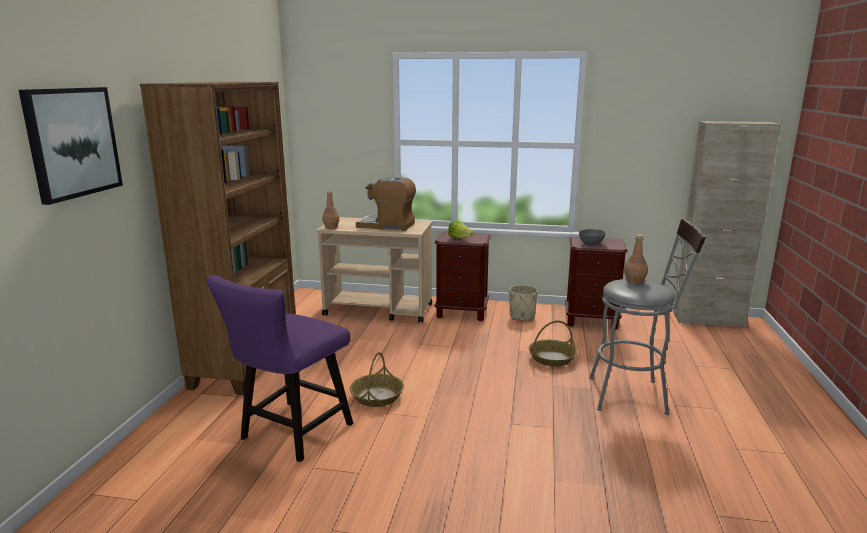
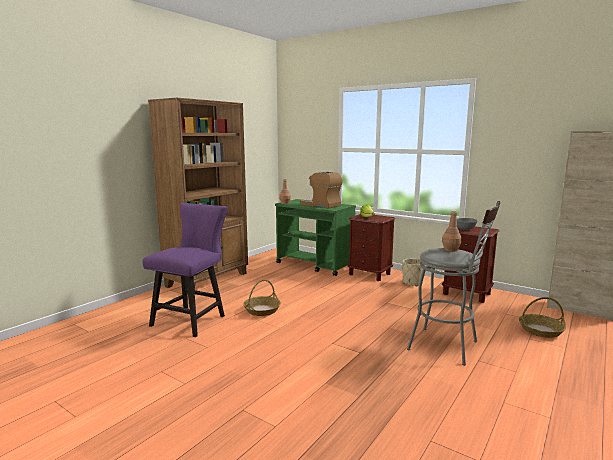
camera: 25 degrees right, 5 degrees down
(72, 142) = (95, 127): picture -> none
(290, 434) = (192, 319): purple chair -> purple chair turned 150 degrees clockwise
(379, 310) = (315, 265): beige cart -> green cart
(552, 358) = (407, 311): basket -> basket (540, 330)

